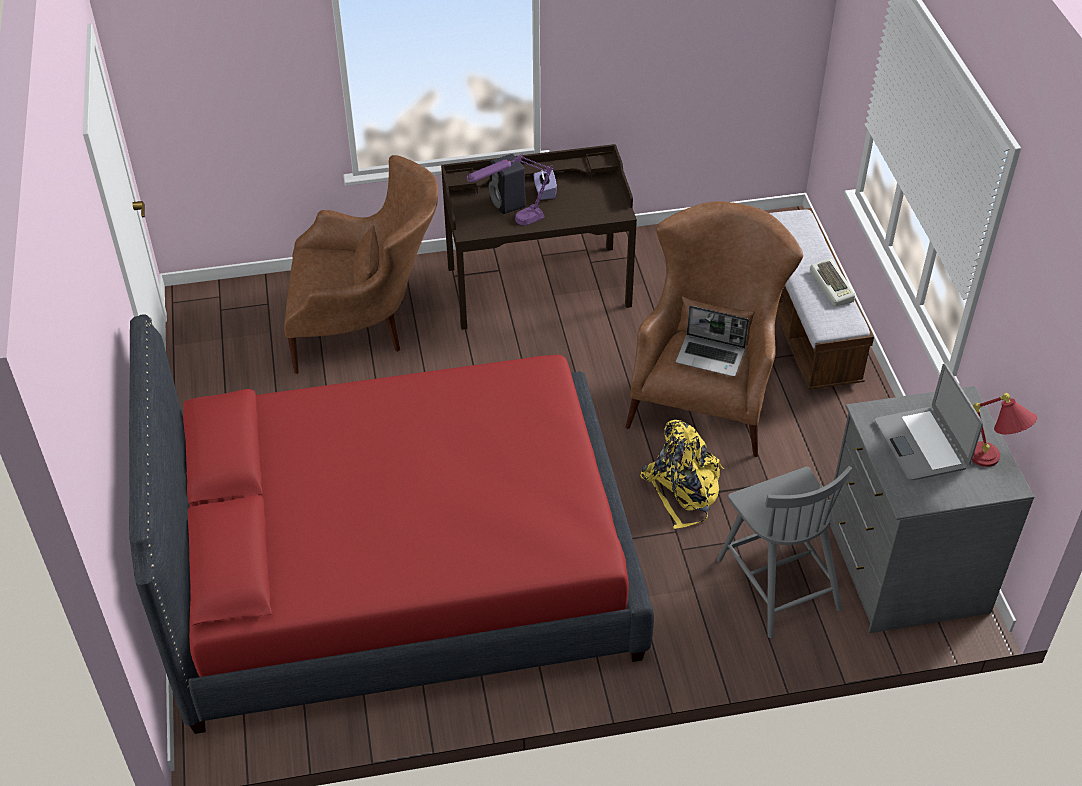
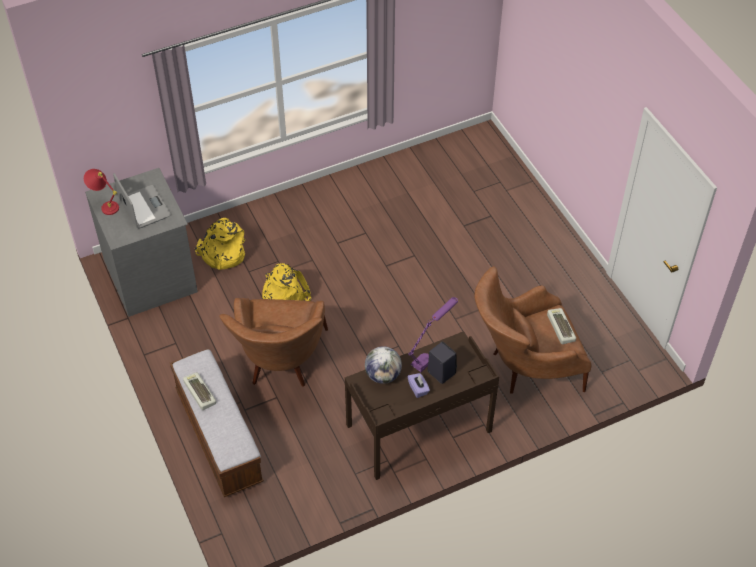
camera: 165 degrees right, 5 degrees up
(312, 271) = (560, 327): none -> keyboard
(400, 569) = (428, 220): red bed -> none
(584, 213) = (383, 375): none -> globe
(711, 356) = (275, 315): laptop -> none
(777, 582) = (222, 254): grey chair -> yellow backpack

